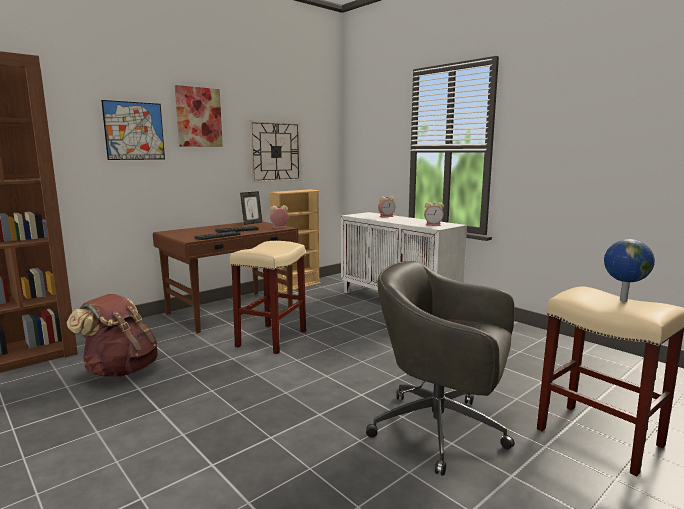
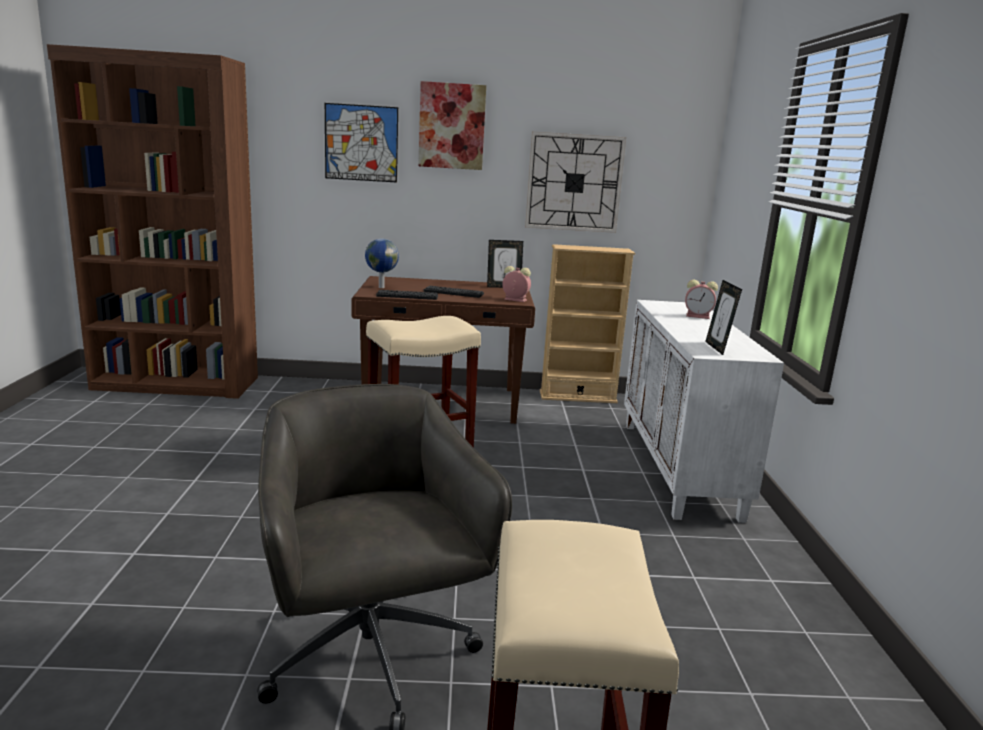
camera: 40 degrees right, 5 degrees up
(121, 370) = (238, 428): brown backpack -> none
(433, 225) = (717, 348): alarm clock -> picture frame
(622, 300) = (593, 578): globe -> globe (381, 287)

